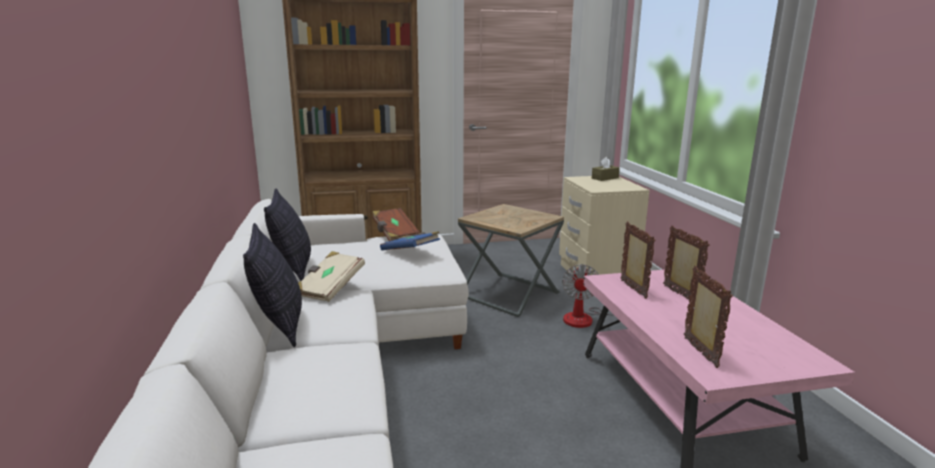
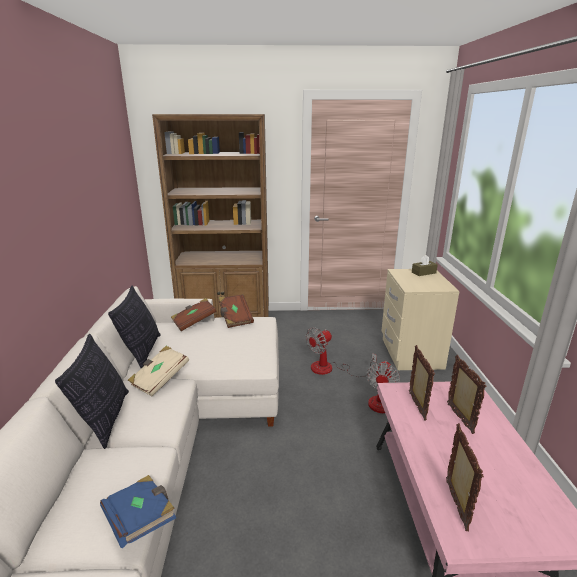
camera: 10 degrees right, 5 degrees up
(345, 240) = (194, 322): none -> brown book
(410, 252) = (239, 340): blue book -> blue book (141, 519)
(509, 294) = (330, 369): brown side table -> fan

